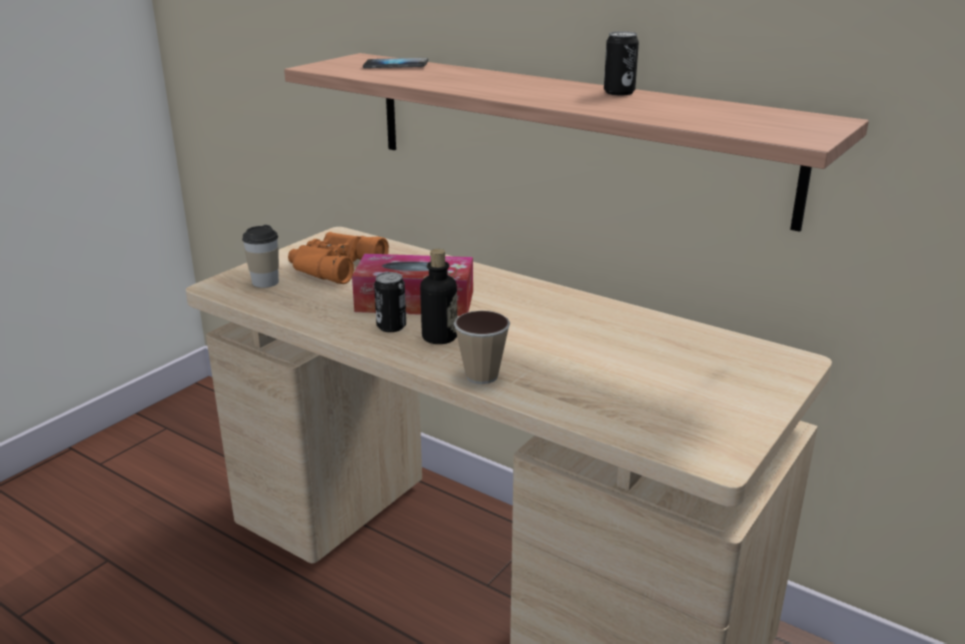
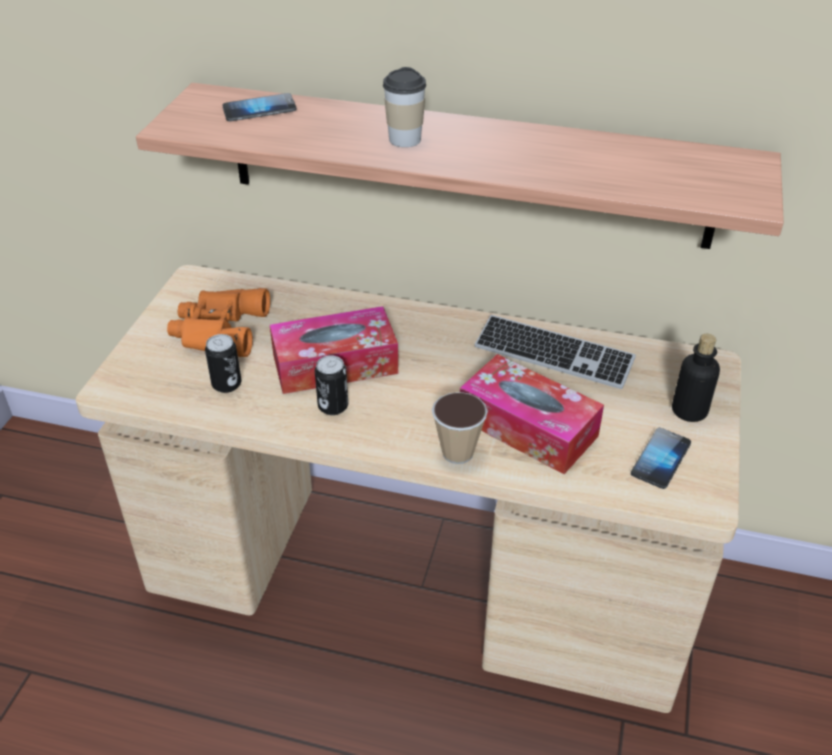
camera: 20 degrees left, 15 degrees up
(265, 282) = (160, 371): cup -> cup (404, 140)
(439, 337) = (388, 410): bottle -> bottle (689, 411)
(564, 371) = (527, 427): none -> tissue box
(619, 92) = (532, 136): can -> can (226, 384)
(627, 328) = (553, 355): none -> keyboard
(688, 419) = (660, 459): none -> phone

